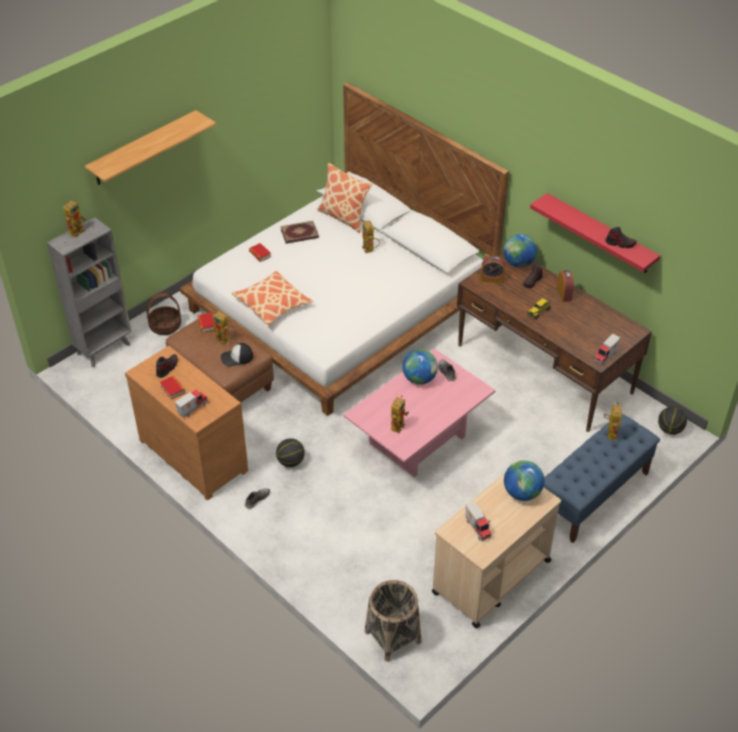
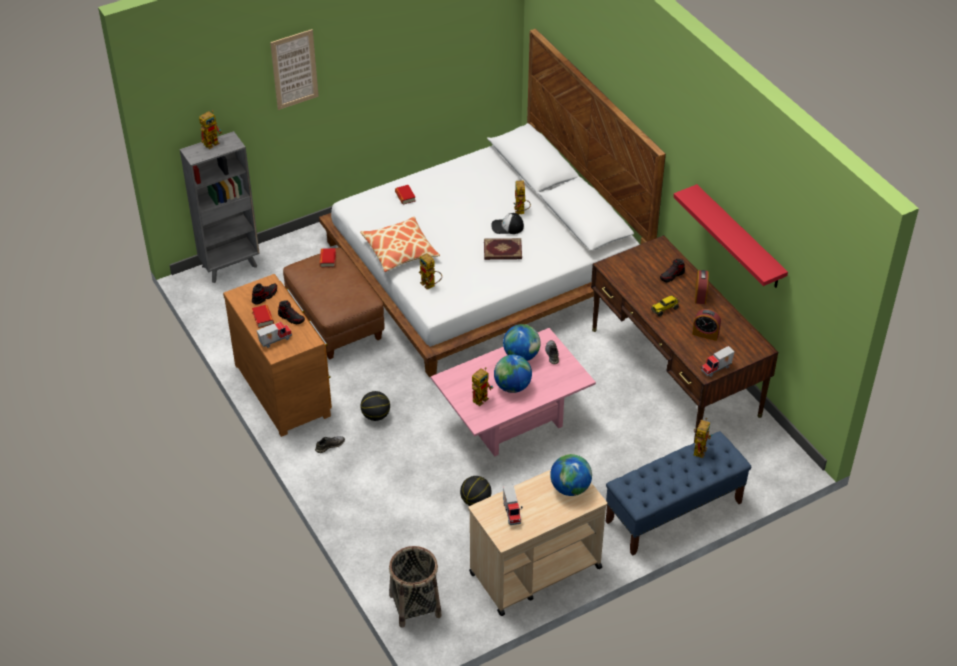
camera: 15 degrees right, 0 degrees up
(143, 148) = (294, 69): shelf -> picture
(165, 326) = (298, 254): basket -> none
(226, 340) = (341, 280): toy robot -> toy robot (430, 285)
(237, 357) = (346, 299): cap -> cap (507, 227)
(299, 234) = (454, 182): book -> book (502, 251)
(344, 217) = (507, 172): pillow -> none
(492, 279) = (629, 265): alarm clock -> alarm clock (705, 334)
(518, 263) = (665, 254): globe -> globe (512, 386)
(620, 243) = (750, 252): shoe -> shoe (291, 318)
(669, 429) = (784, 462): basketball -> basketball (475, 501)

